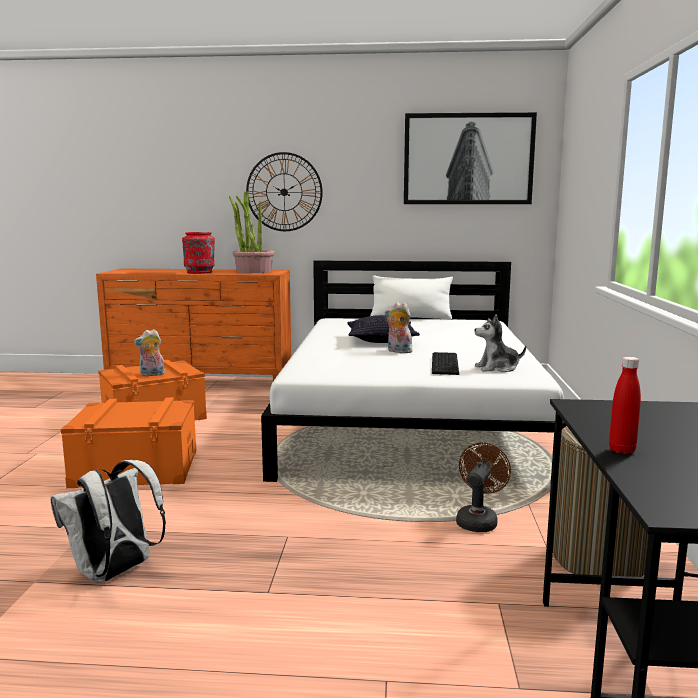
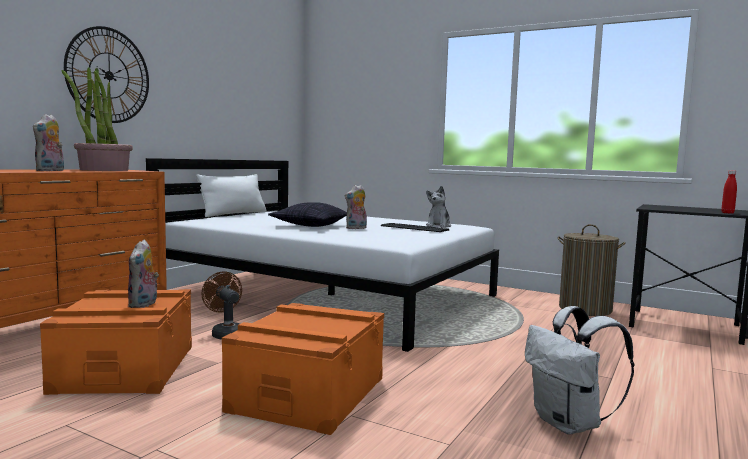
camera: 65 degrees left, 5 degrees down
(200, 272) = (50, 171): red vase -> plush toy
(468, 159) = (257, 70): picture -> none
(478, 520) = (525, 316): brown fan -> brown fan (225, 333)

